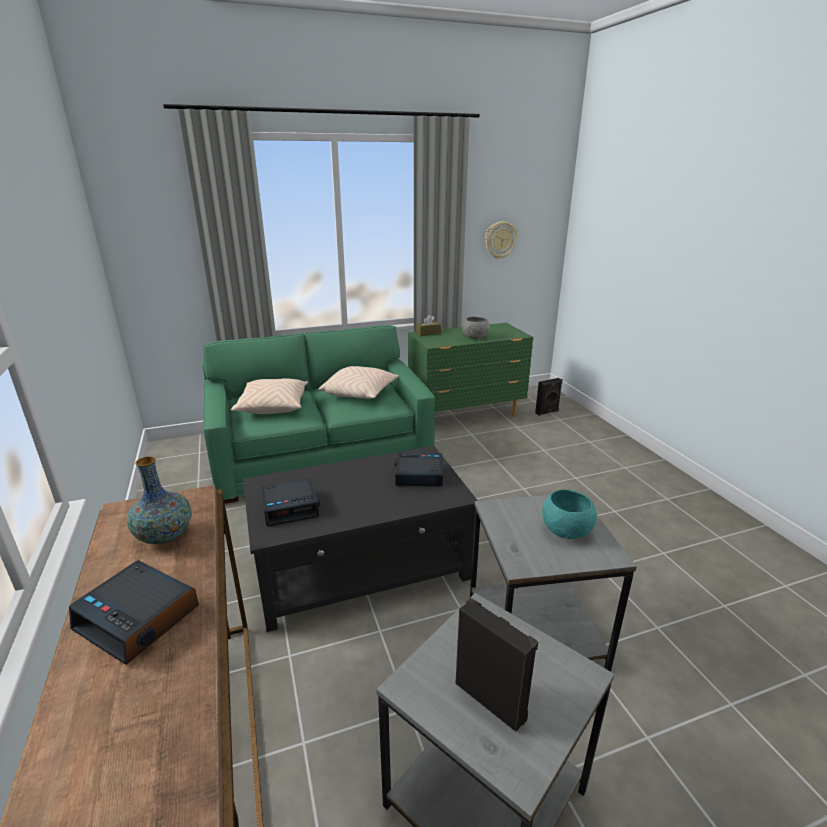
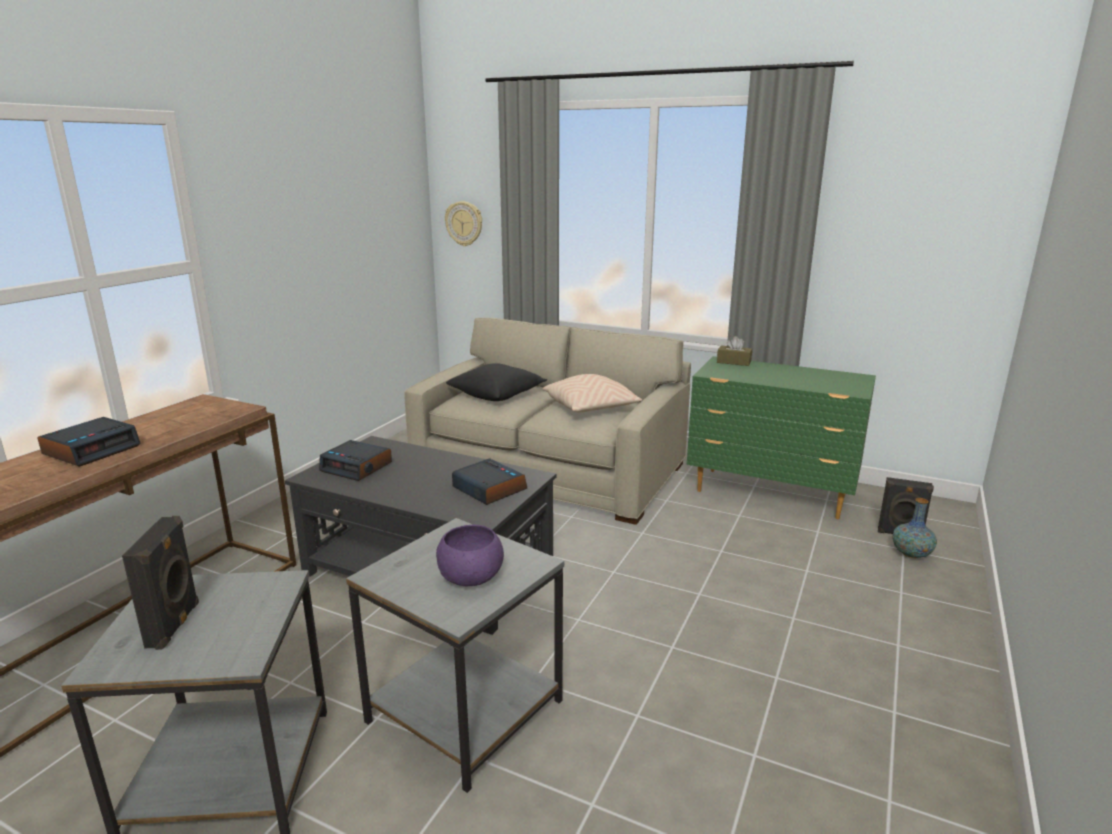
camera: 45 degrees right, 5 degrees down
(139, 618) = (92, 450): alarm clock -> alarm clock turned 135 degrees counterclockwise
(164, 535) = (184, 420): vase -> vase (911, 553)
(273, 406) = (497, 394): beige pillow -> black pillow
(321, 452) = (552, 468): green sofa -> beige sofa
(475, 337) = (782, 380): grey bowl -> none
(500, 240) = (891, 248): wall clock -> wall clock (464, 223)
(566, 531) = (470, 578): turquoise bowl -> purple bowl

